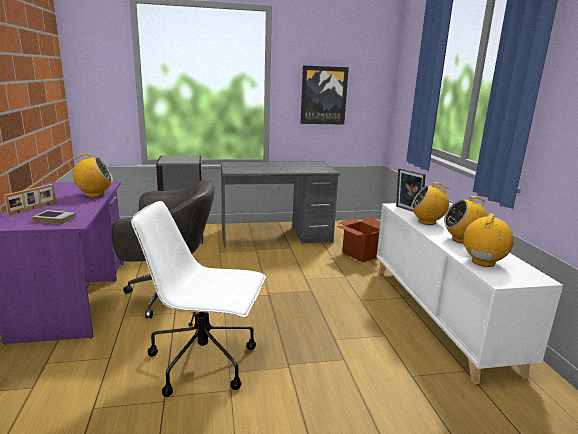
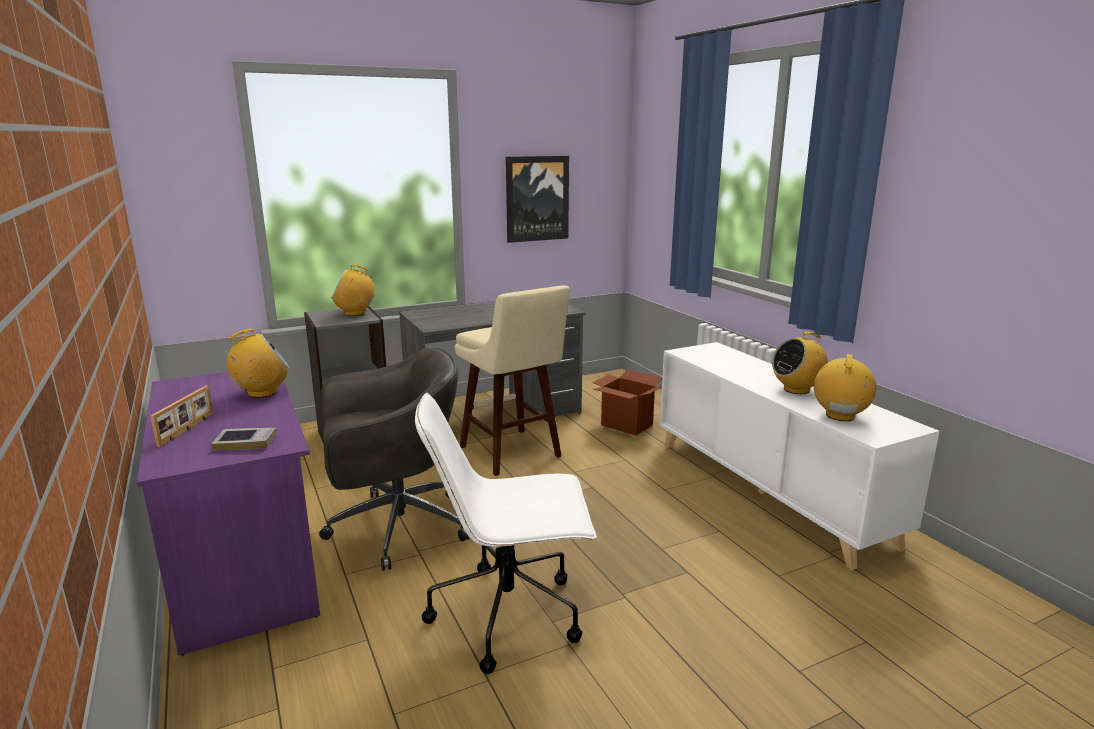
camera: 15 degrees left, 0 degrees up
(272, 261) = (513, 454): none -> beige stool
(407, 210) = (702, 356): picture frame -> none
(427, 222) = (739, 370): radio -> radio (355, 313)

